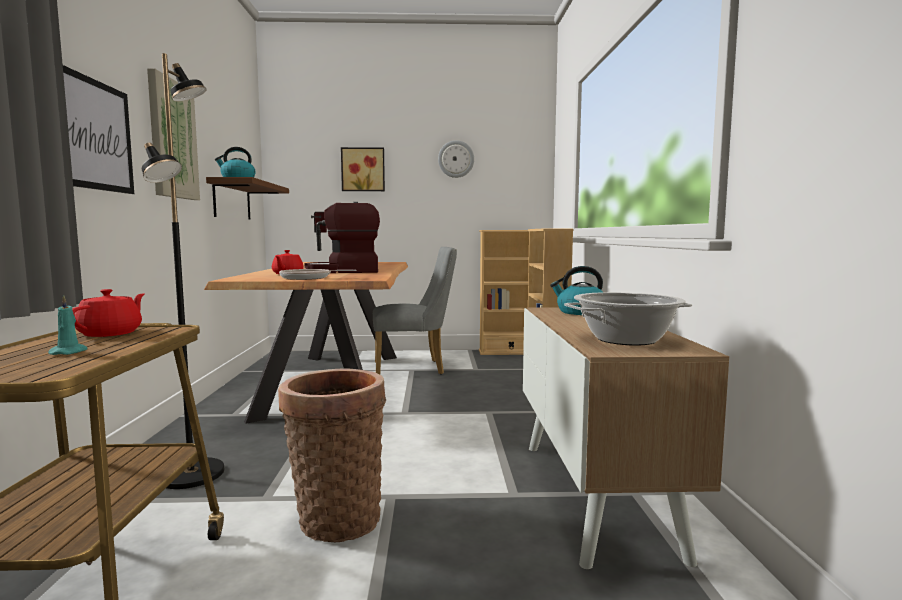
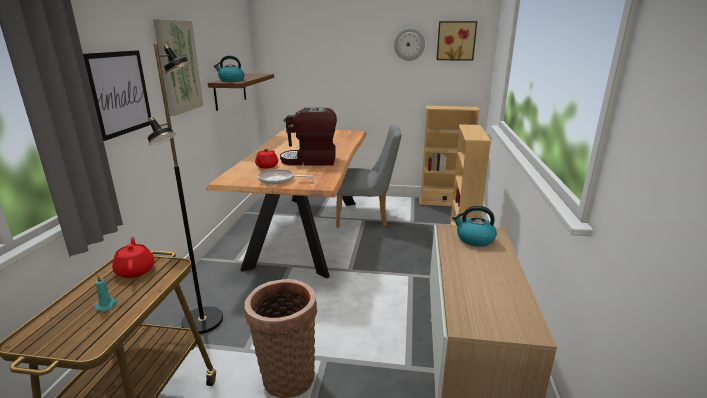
camera: 10 degrees right, 15 degrees up
(111, 333) = (135, 270): red teapot -> red teapot turned 45 degrees counterclockwise
(363, 169) = (332, 53): picture -> picture (456, 41)
(626, 339) = (488, 303): cooking pot -> none

